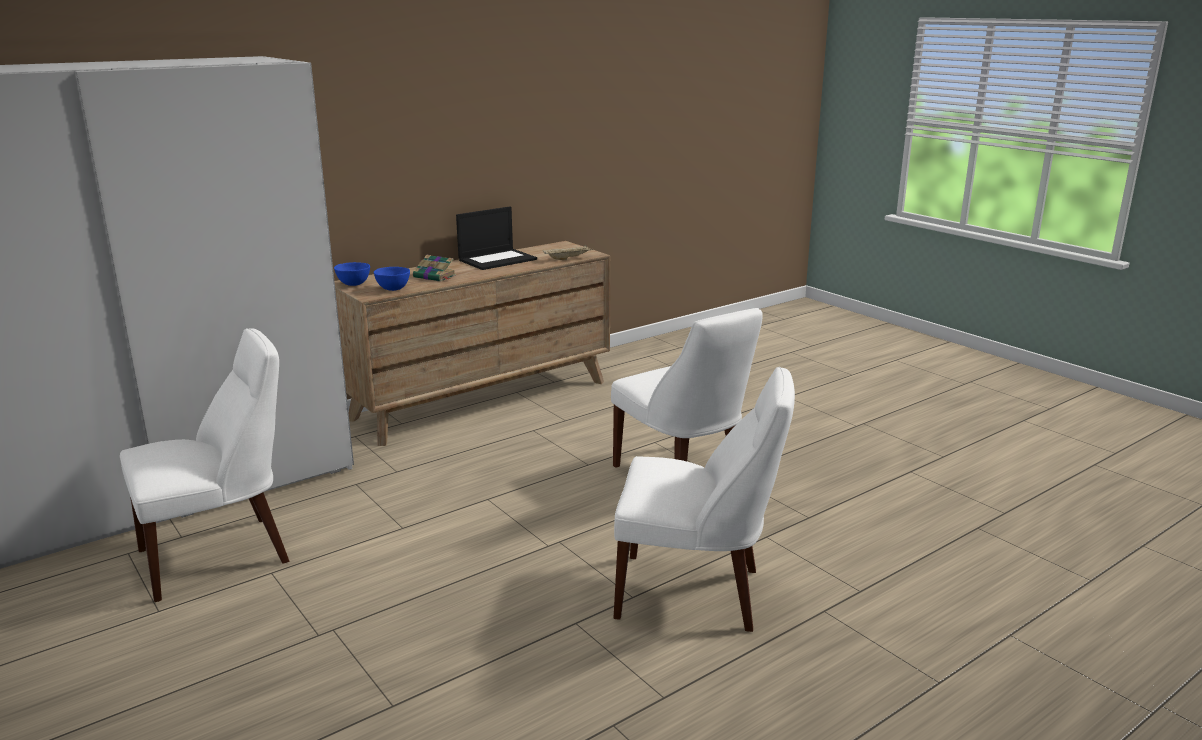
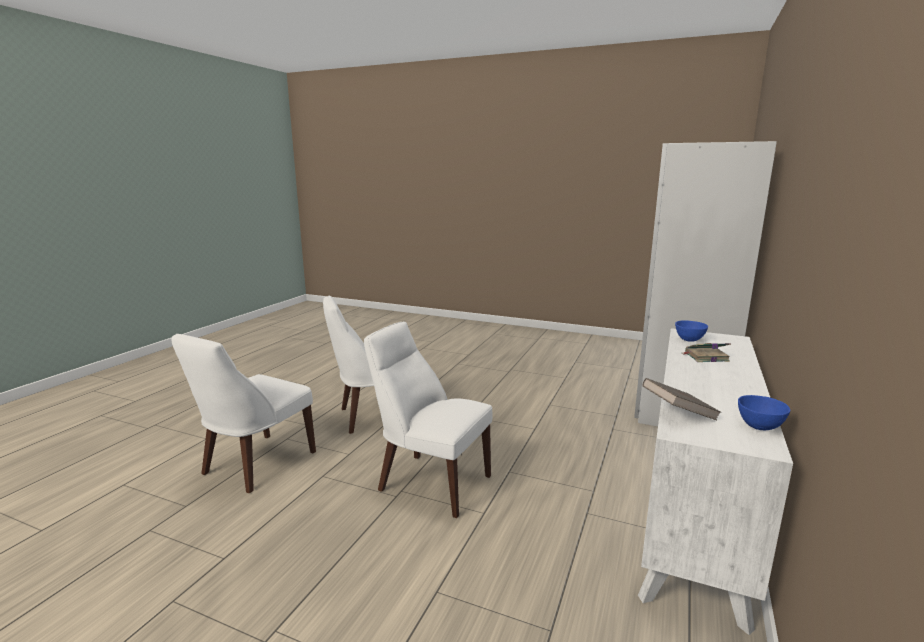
camera: 150 degrees right, 5 degrees down
(222, 554) = (597, 377): white chair -> white chair (255, 464)
(353, 284) = (726, 338): blue bowl -> blue bowl (760, 426)
(482, 399) = (694, 513): brown dresser -> white dresser
(497, 259) = (733, 392): laptop -> none
(568, 259) = (678, 413): beige tray -> brown book

